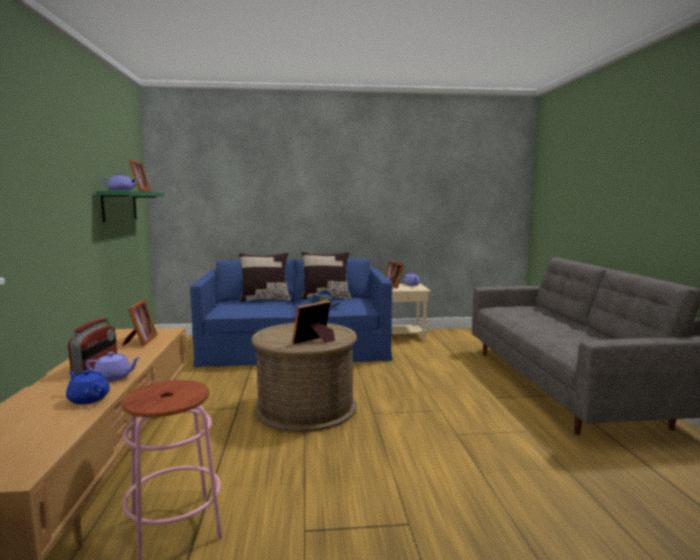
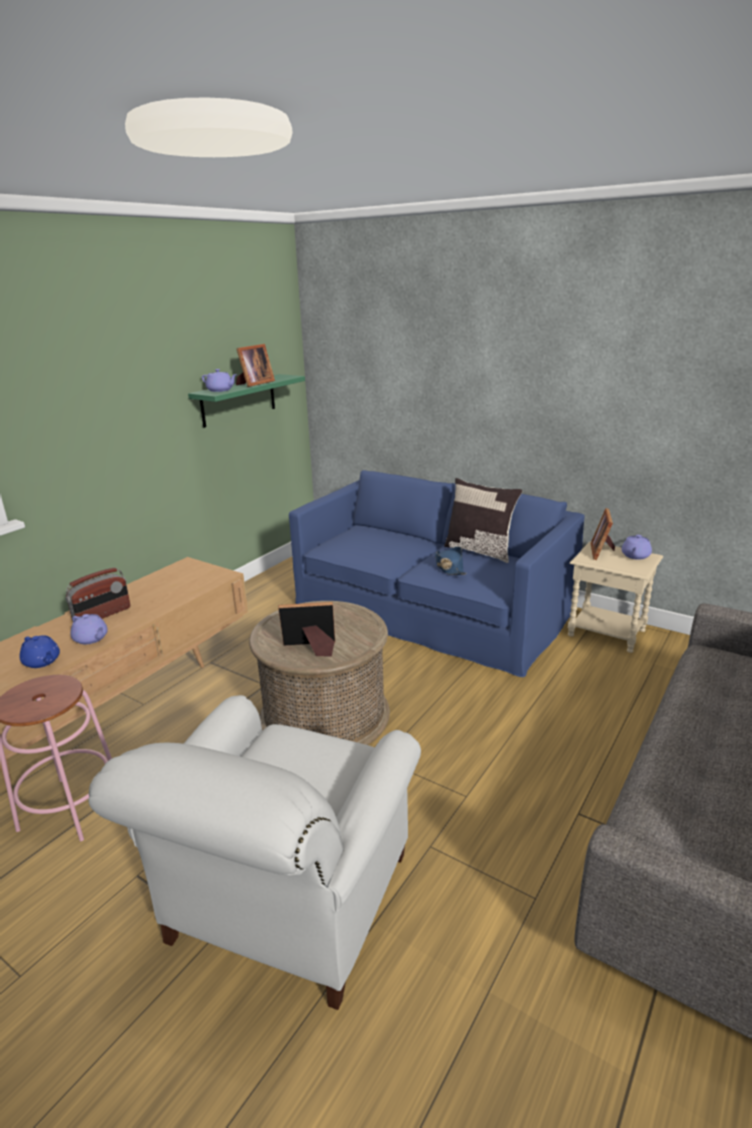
camera: 40 degrees right, 15 degrees up
(88, 398) = (42, 661): blue teapot -> blue teapot turned 150 degrees clockwise
(140, 341) = (179, 586): picture frame -> none
(265, 299) = (402, 536): pillow -> none
(427, 492) = (284, 906): none -> white armchair

